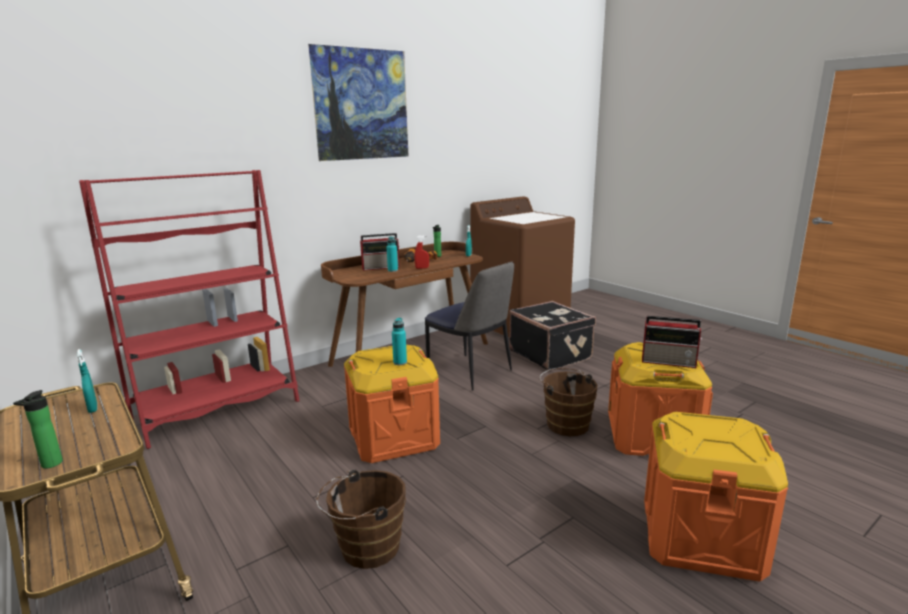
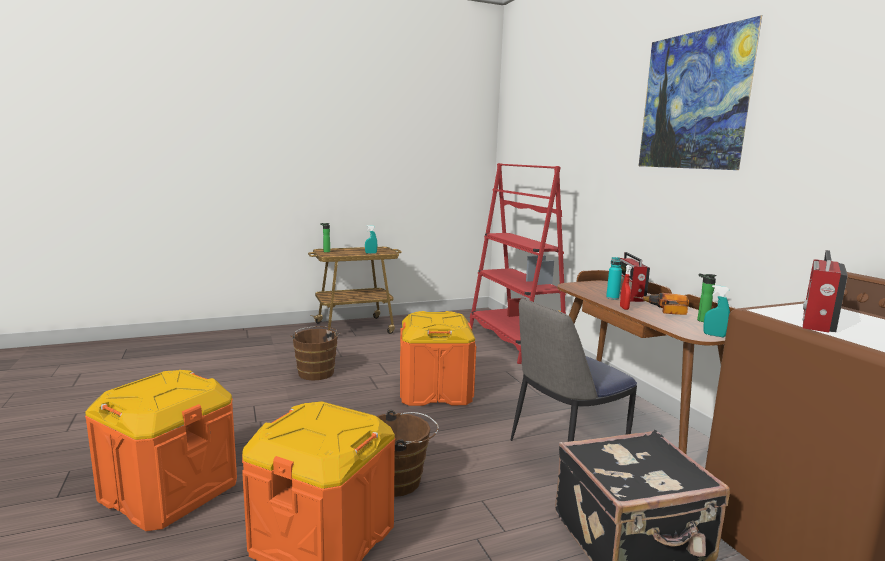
camera: 105 degrees right, 5 degrees down
(400, 362) = (424, 321): turquoise bottle -> none
(669, 362) = (299, 424): radio -> radio (817, 322)

